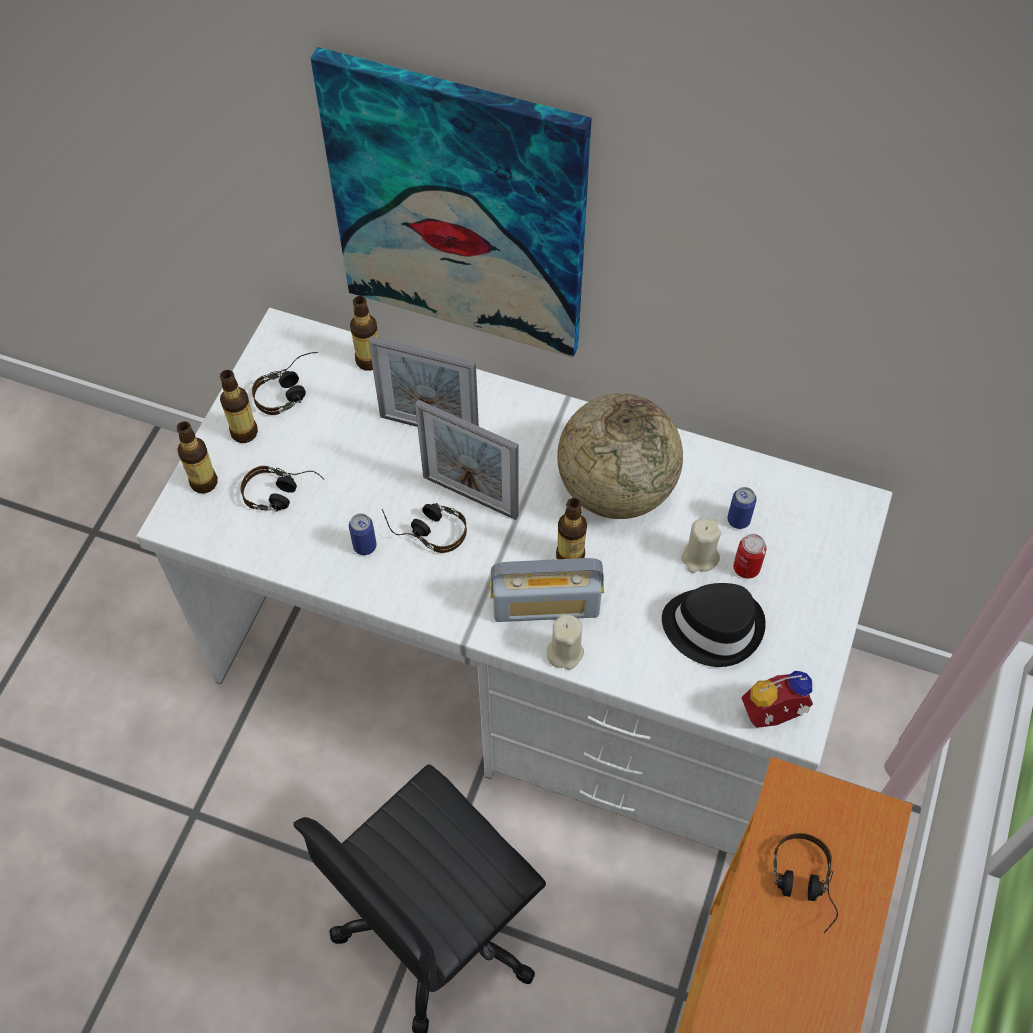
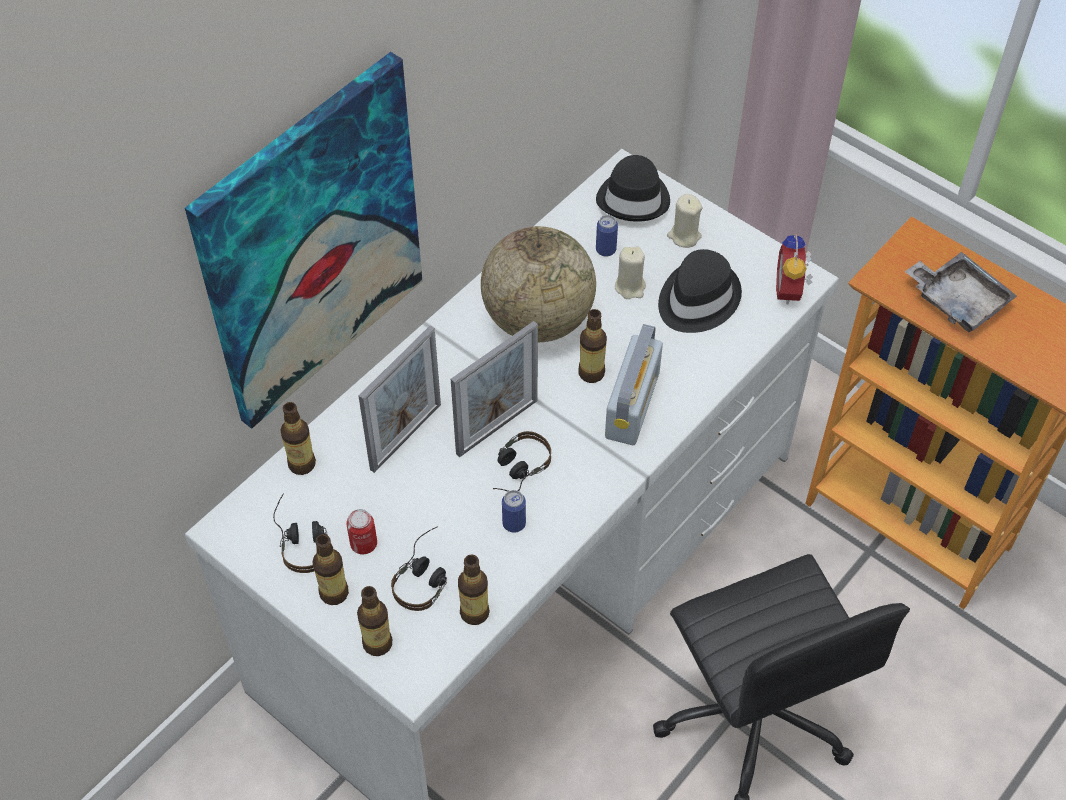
camera: 70 degrees left, 5 degrees down
(258, 546) = (474, 613): none -> bottle
(565, 652) = (682, 405): beige candle -> beige candle (684, 236)
(746, 568) = (652, 260): can -> can (363, 544)
(802, 887) = (957, 300): headphones -> grey tray
(824, 525) = (634, 198): none -> black hat

